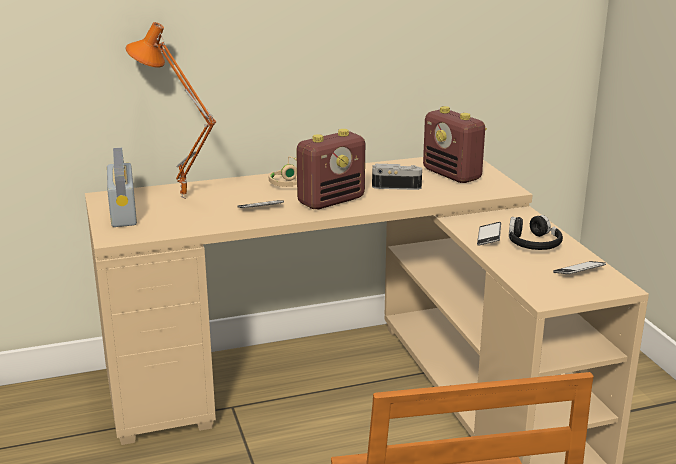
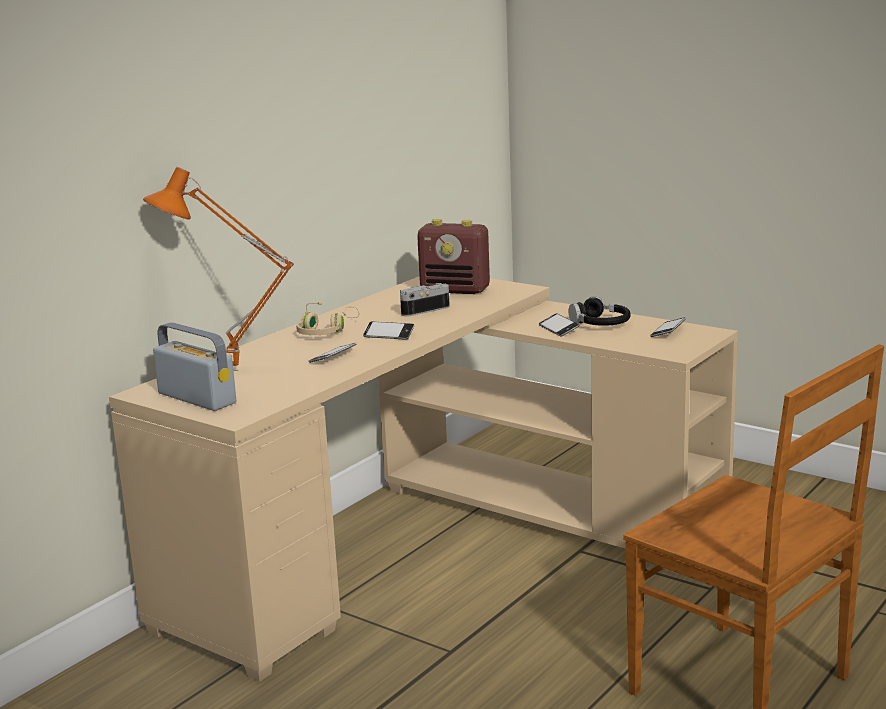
camera: 35 degrees left, 5 degrees down
(331, 201) = (389, 335): radio -> phone

